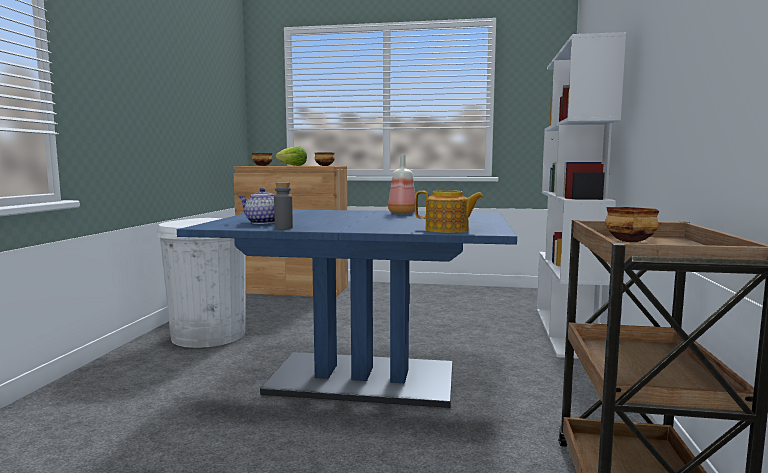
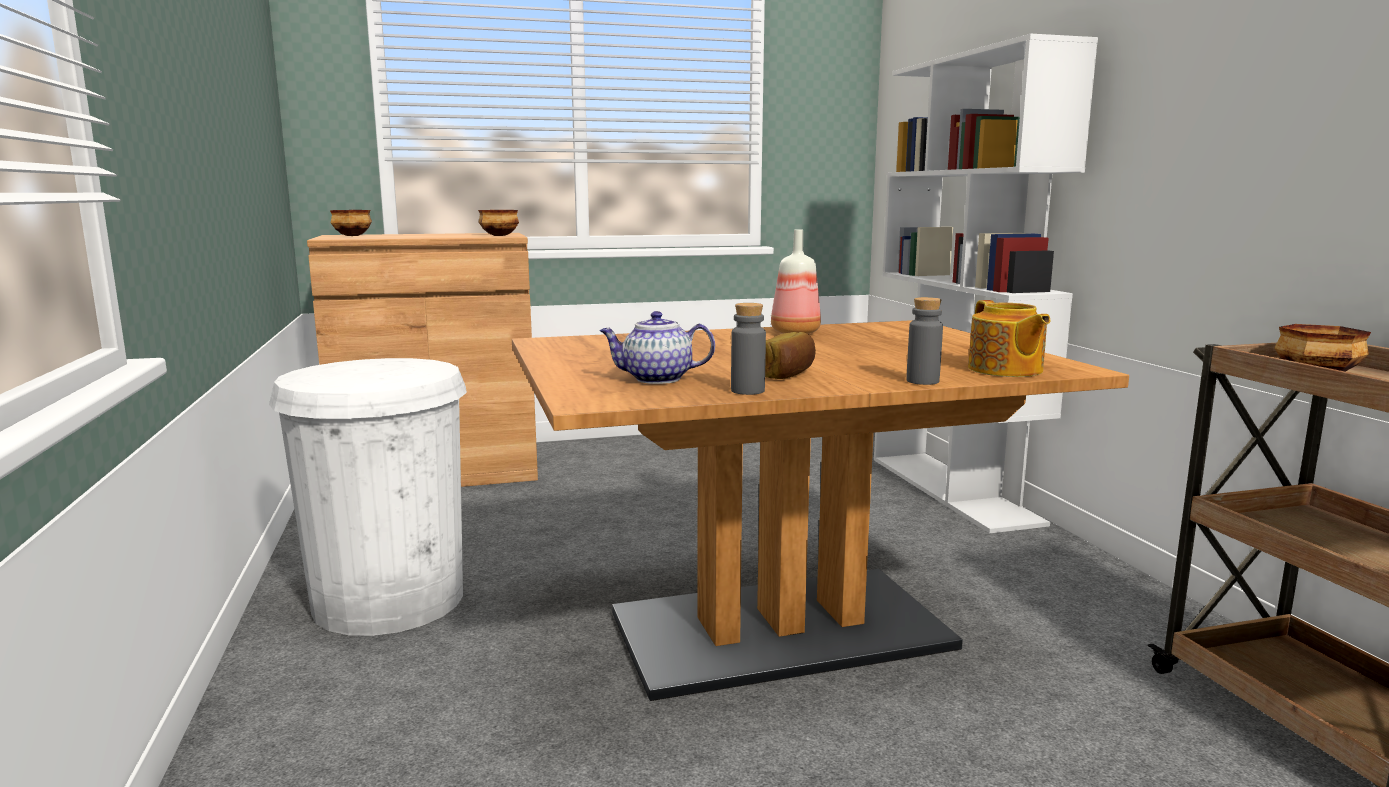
camera: 25 degrees left, 5 degrees up
(293, 165) = (430, 236): lettuce -> none
(327, 224) = (787, 374): none -> bread
(362, 379) = (780, 630): blue dining table -> brown dining table
(382, 230) = (922, 381): none -> grey bottle
(448, 230) = (1005, 370): teapot -> teapot turned 90 degrees clockwise

